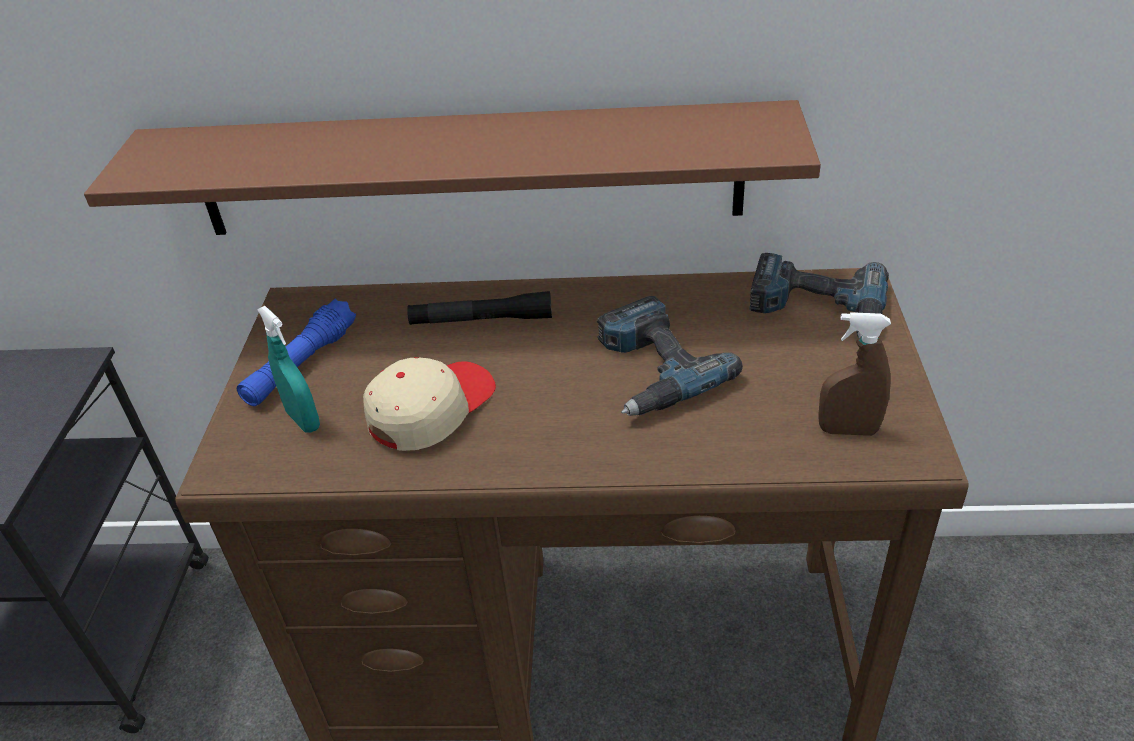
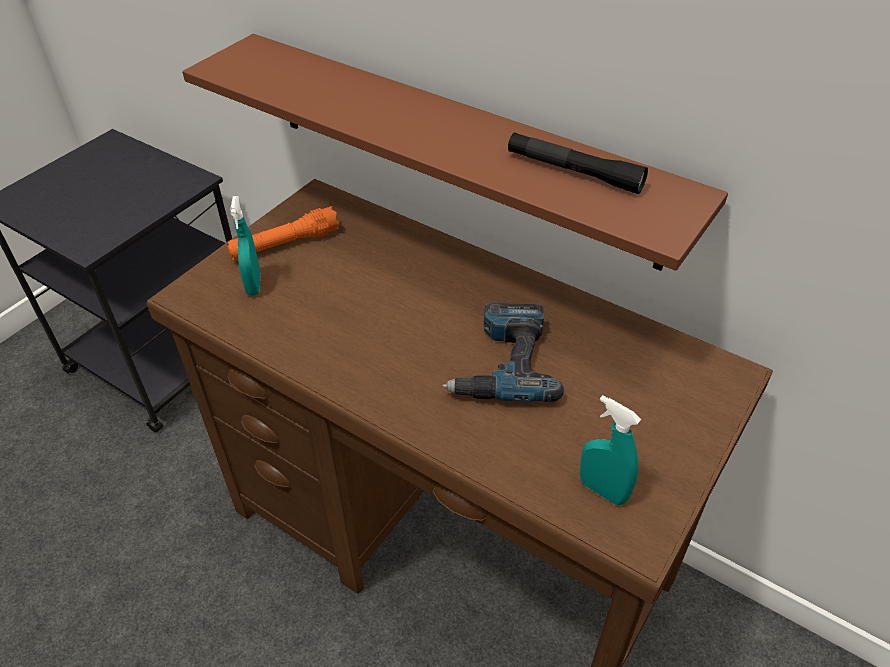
camera: 30 degrees right, 5 degrees up
(301, 364) = (285, 244): blue flashlight -> orange flashlight
(431, 409) = (333, 316): beige cap -> none
(481, 320) = (421, 266): black flashlight -> black flashlight (573, 172)
(816, 309) = (675, 378): power drill -> none
(848, 430) = (602, 490): brown spray bottle -> turquoise spray bottle

